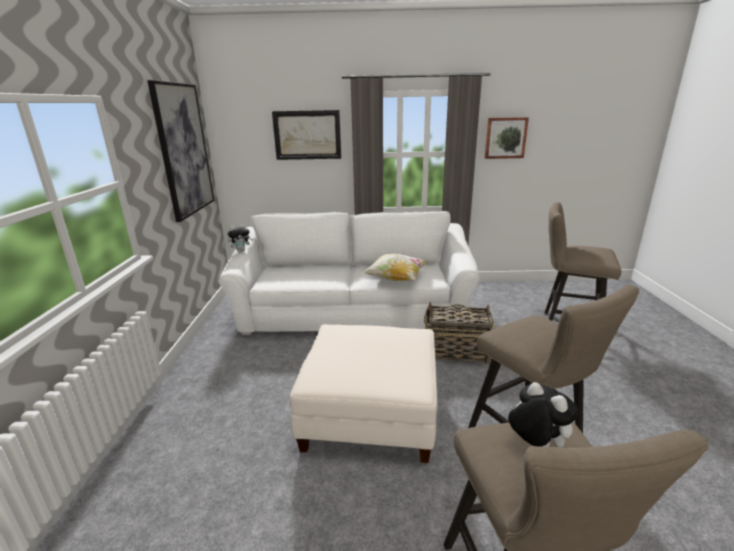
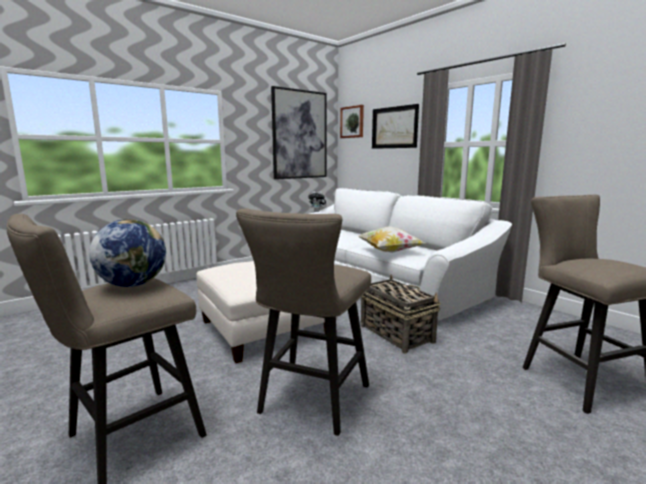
camera: 50 degrees right, 10 degrees down
(505, 138) = (594, 122): picture -> picture (352, 122)
(535, 444) = (132, 284): plush toy -> globe

